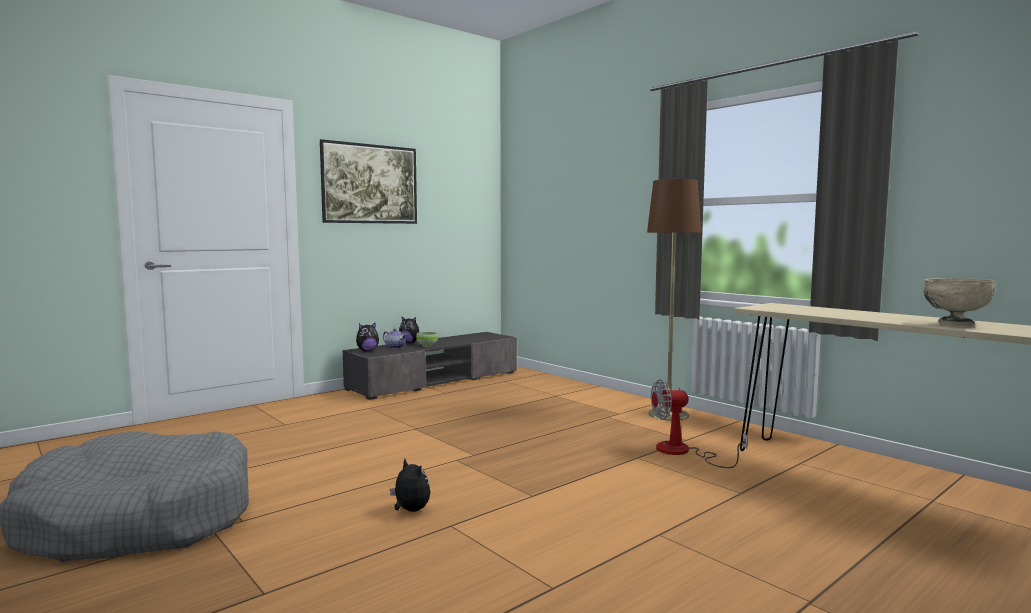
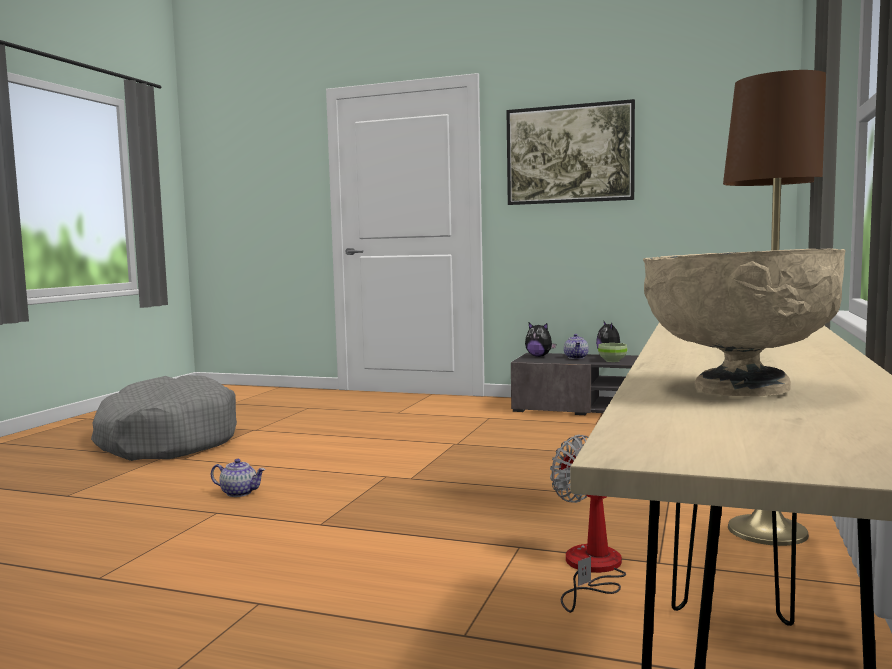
camera: 60 degrees right, 0 degrees up
(410, 510) = (239, 493): plush toy -> teapot

